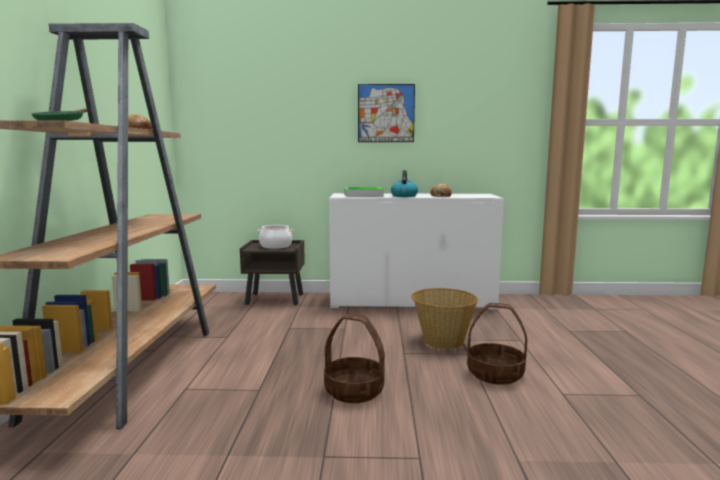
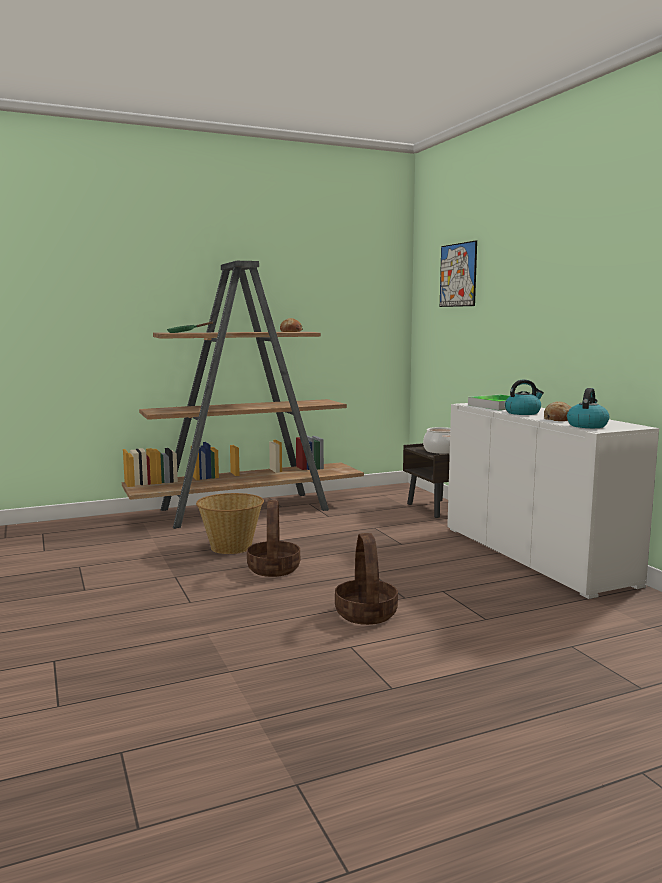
camera: 65 degrees right, 0 degrees up
(386, 113) = (554, 303): picture -> picture (458, 275)
(442, 341) = (424, 584): basket -> basket (231, 547)
(473, 196) = (587, 425): none -> kettle

